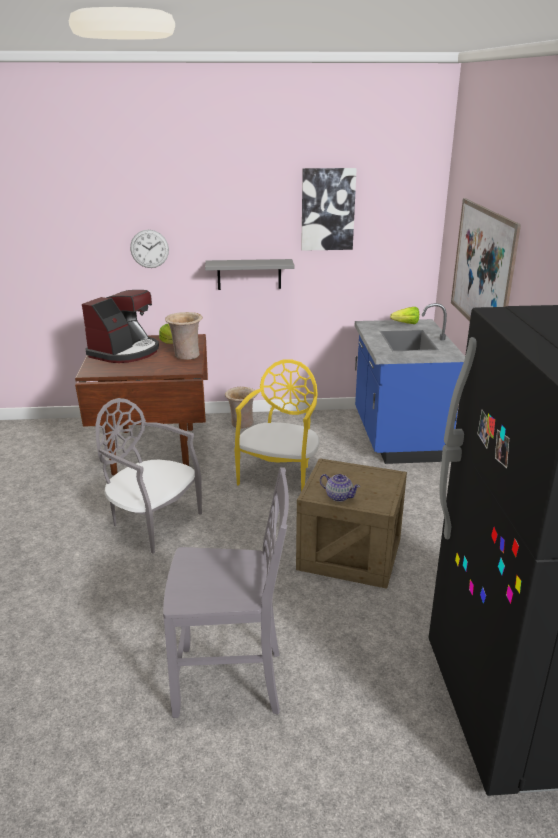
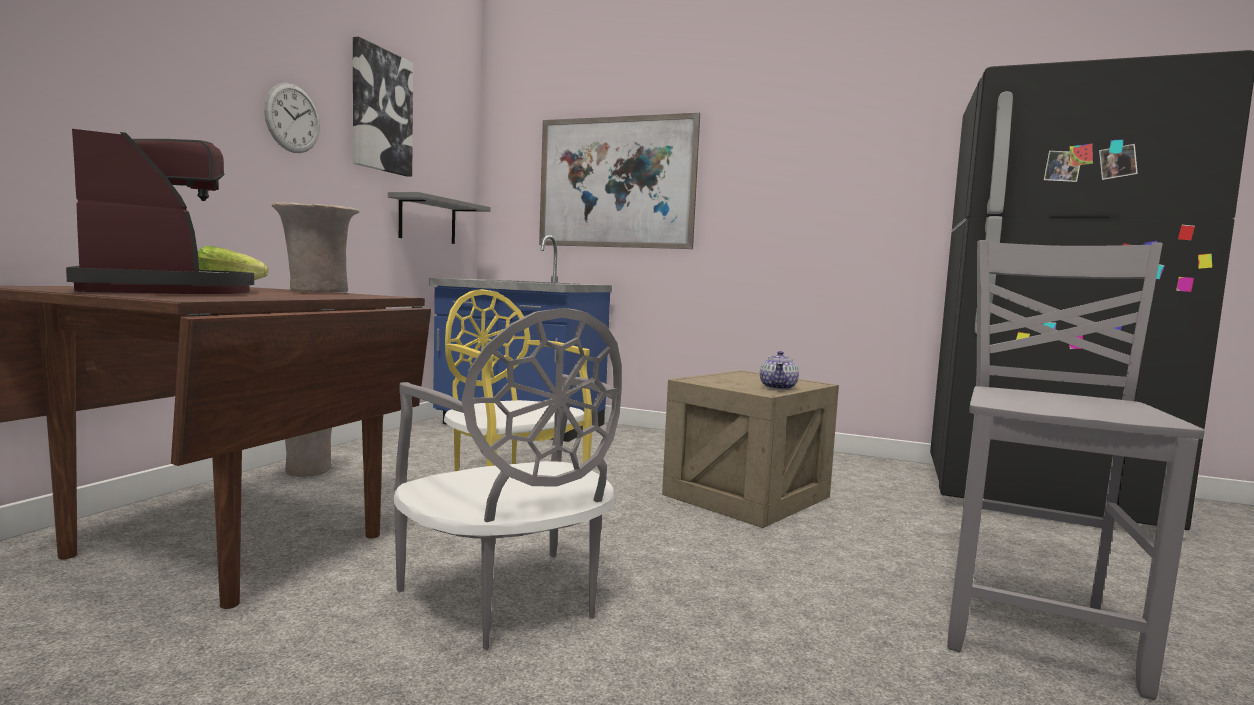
camera: 65 degrees left, 20 degrees down
(149, 249) = (87, 93): wall clock -> wall clock (292, 118)
(152, 522) = (509, 600): grey chair -> grey chair turned 90 degrees counterclockwise
(249, 274) = (283, 191): grey shelf -> grey shelf (428, 220)
(338, 496) = (778, 387): teapot -> teapot turned 135 degrees clockwise
(403, 324) = (483, 279): lettuce -> none

